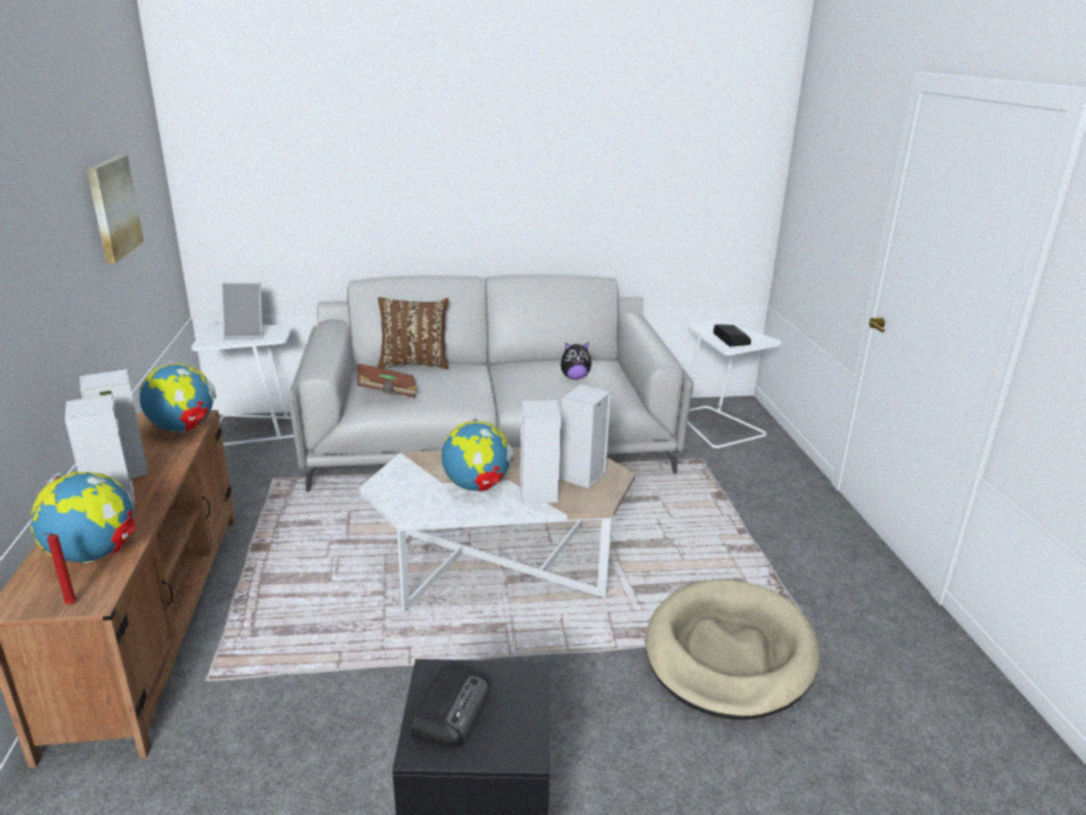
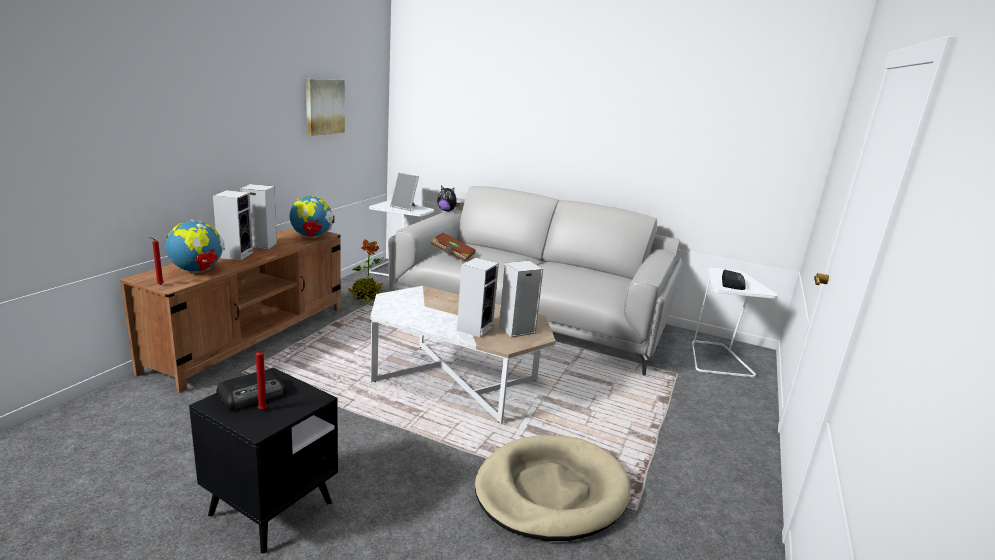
camera: 30 degrees right, 5 degrees down
(251, 488) = (366, 297): none -> potted plant
(414, 364) = (491, 247): brown pillow -> none
(477, 487) = (441, 314): globe -> none
(494, 725) = (263, 410): none -> red candle
(575, 377) = (586, 279): plush toy -> plush toy (447, 211)

